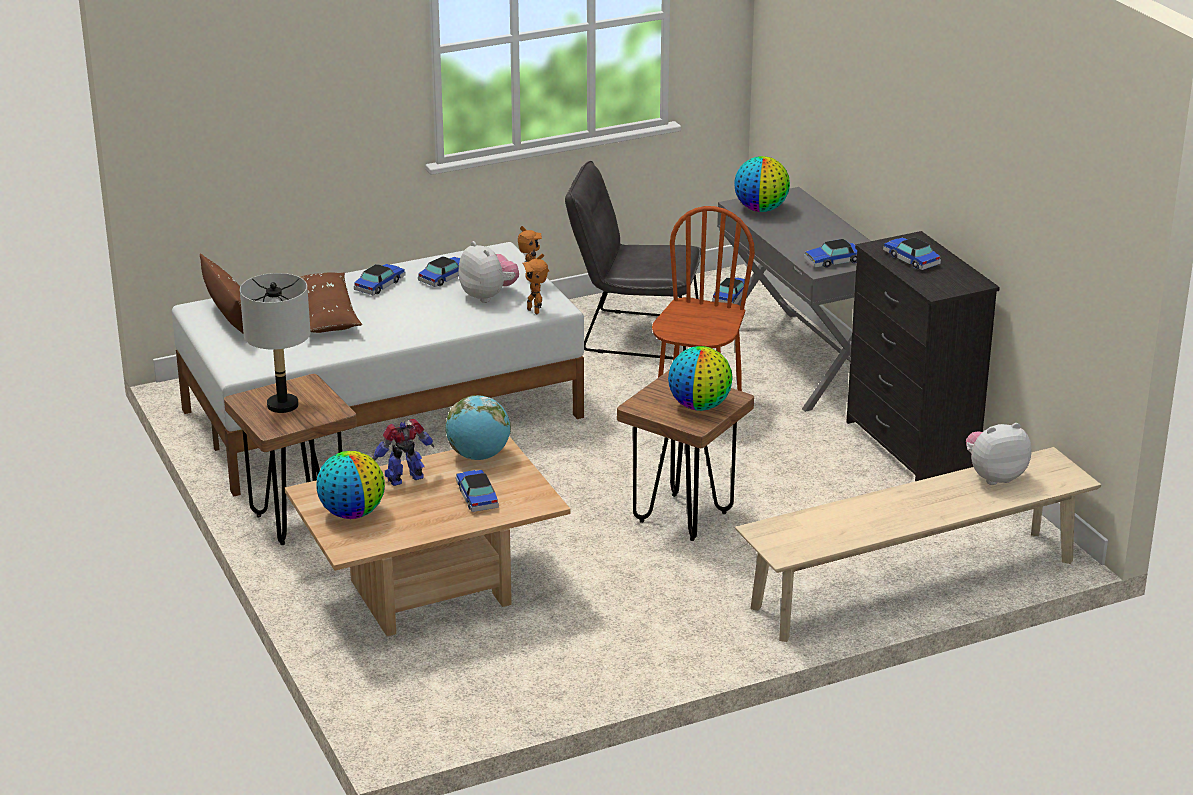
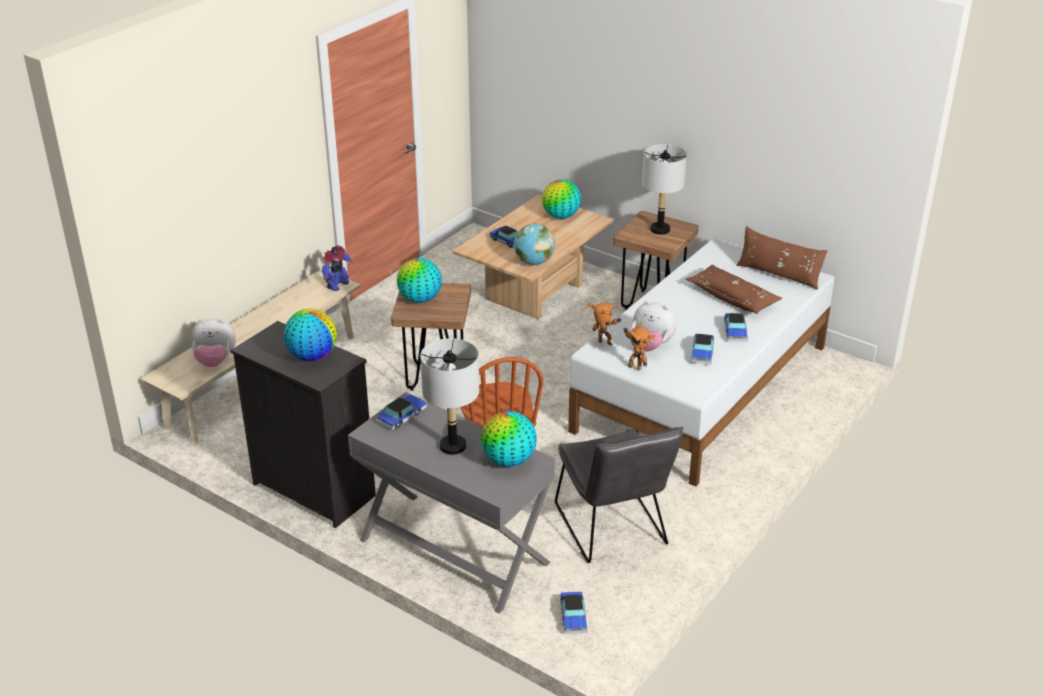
camera: 150 degrees right, 5 degrees up
(406, 479) = (557, 239): toy robot -> toy robot (337, 285)
(632, 334) = (613, 530): grey chair -> grey chair turned 90 degrees clockwise
(803, 229) = (452, 446): none -> grey table lamp
(911, 259) = (312, 356): toy car -> globe
(994, 476) = (215, 361): plush toy -> plush toy turned 45 degrees clockwise

